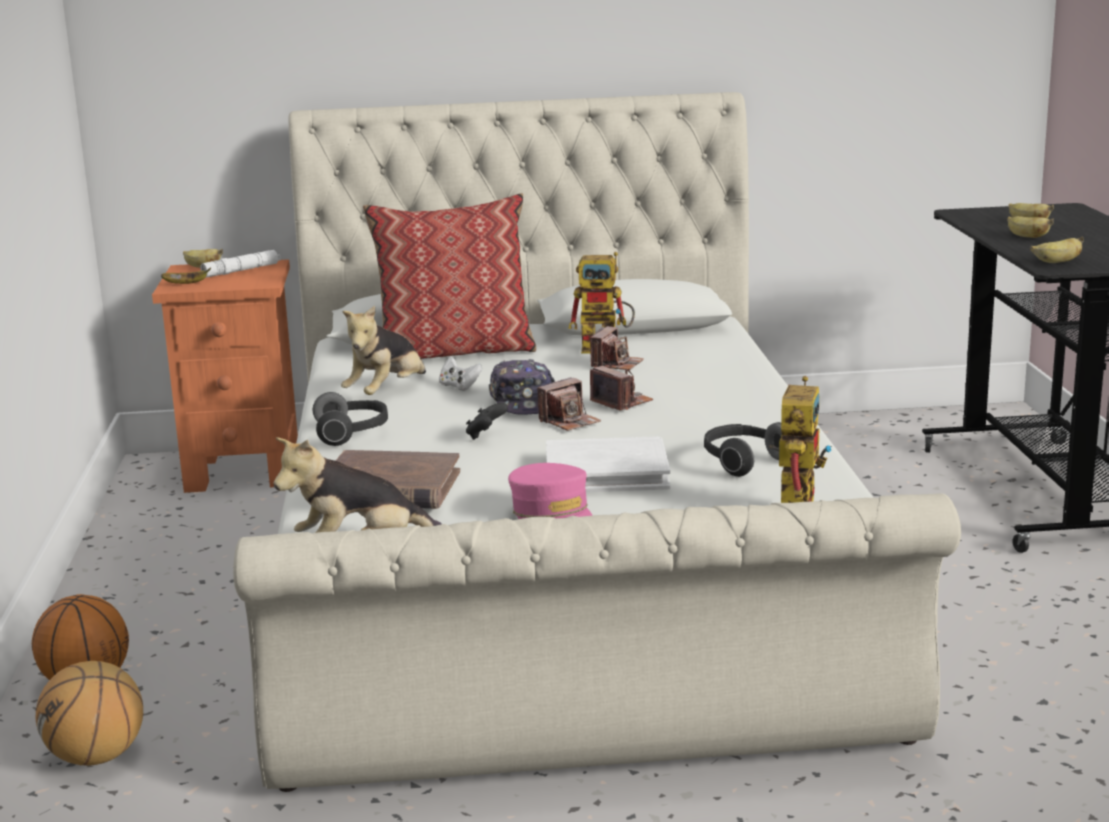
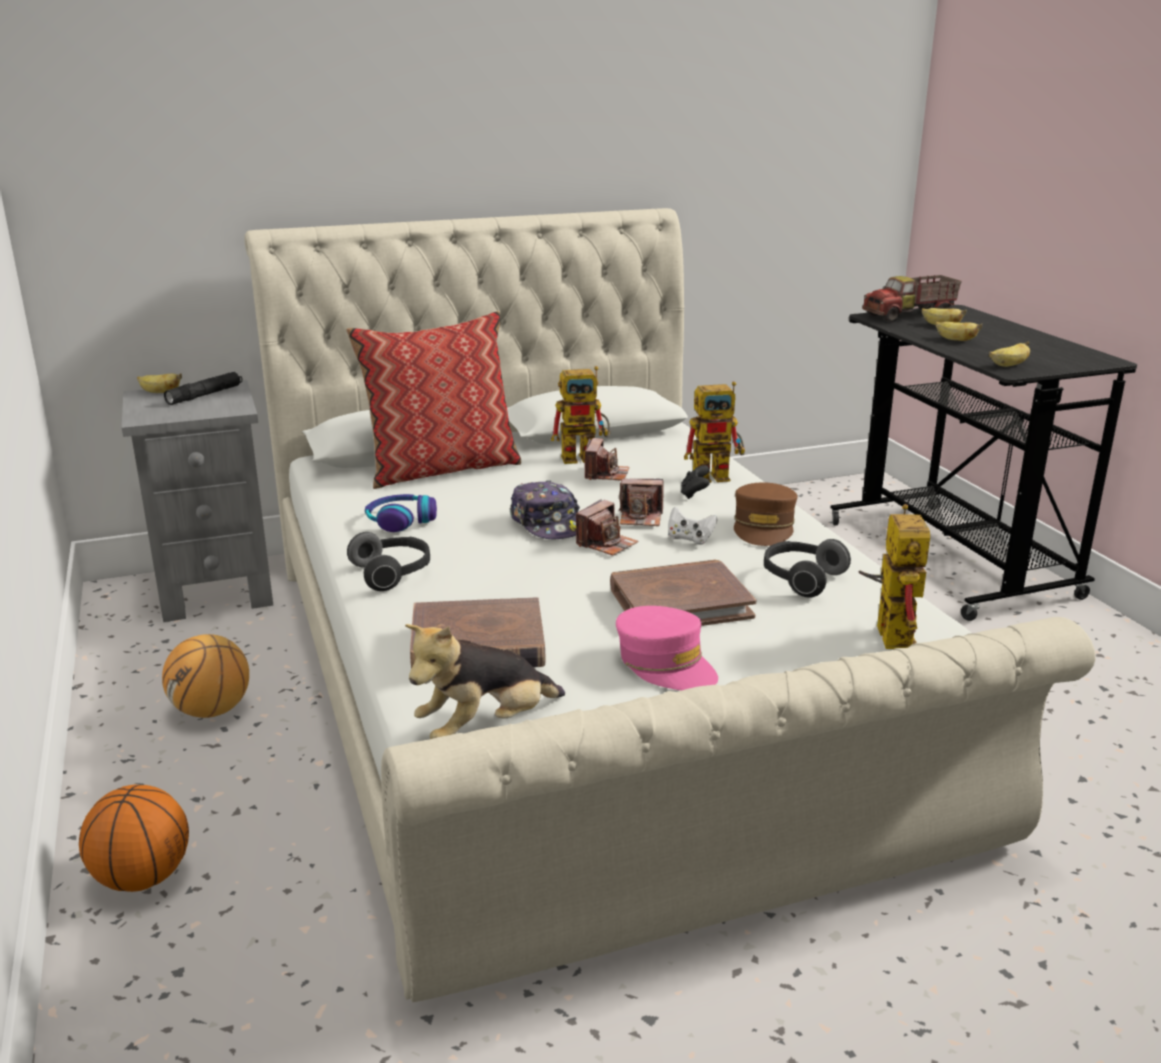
camera: 15 degrees left, 5 degrees up
(97, 757) = (191, 981): basketball -> basketball (212, 711)
(187, 284) = (154, 413): banana -> none
(241, 270) = (205, 395): white flashlight -> black flashlight
(244, 471) = (217, 591): orange nightstand -> grey nightstand
(387, 392) = (400, 521): plush toy -> headphones
(459, 387) = (469, 509): white game controller -> white game controller (690, 539)
(485, 435) = (535, 567): black game controller -> black game controller (694, 494)
(606, 472) = (680, 602): white book -> brown book
(621, 402) = (641, 518): camera -> camera turned 150 degrees clockwise
(733, 371) = (718, 476): none -> toy robot
(742, 417) = (764, 527): none -> brown cap
(1004, 212) = (910, 315): none -> toy truck

